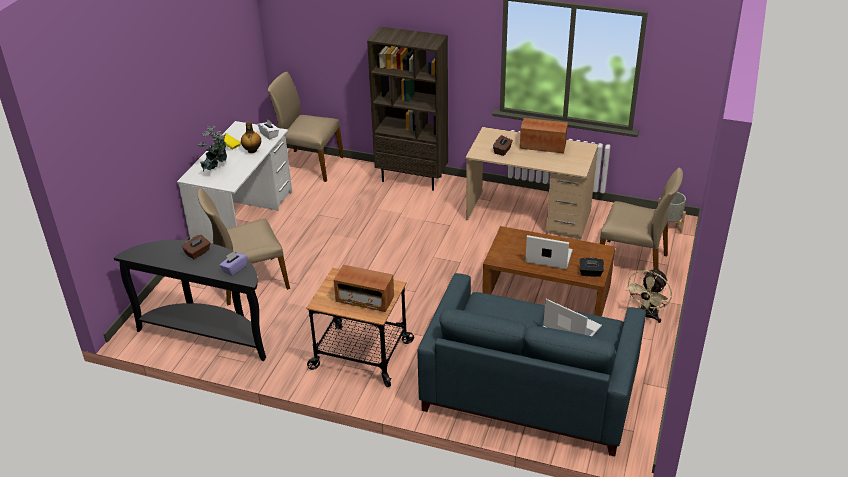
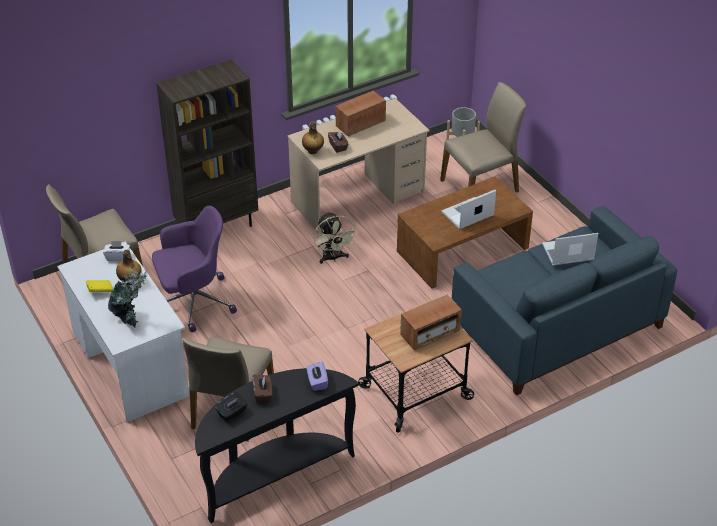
camera: 50 degrees left, 5 degrees up
(330, 210) = (193, 302): none -> purple office chair
(481, 144) = (313, 151): none -> bottle
(590, 273) = (511, 207): black tissue box -> black tissue box (232, 413)
(646, 316) = (545, 219): beige fan -> beige fan (333, 258)

